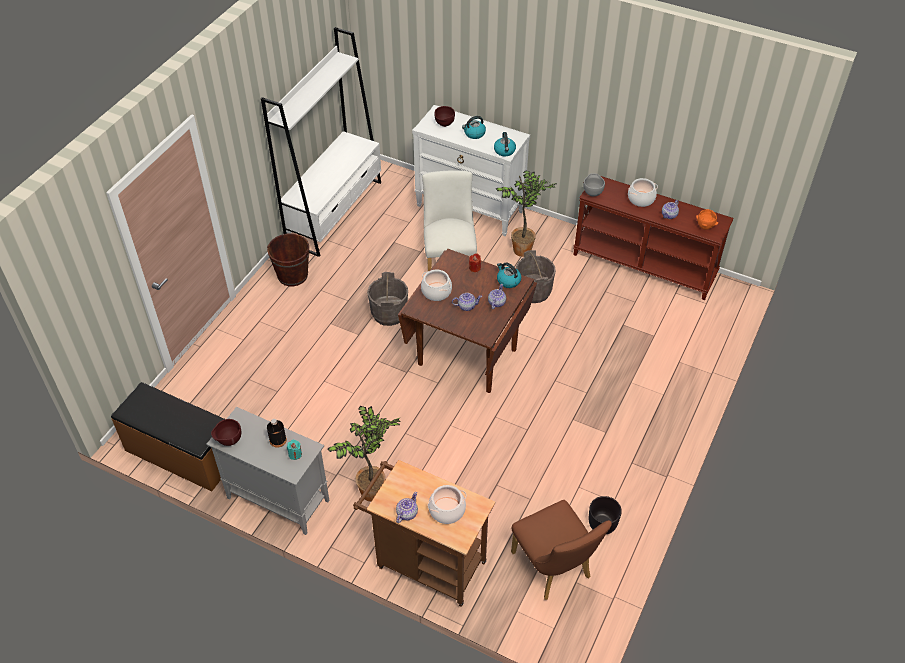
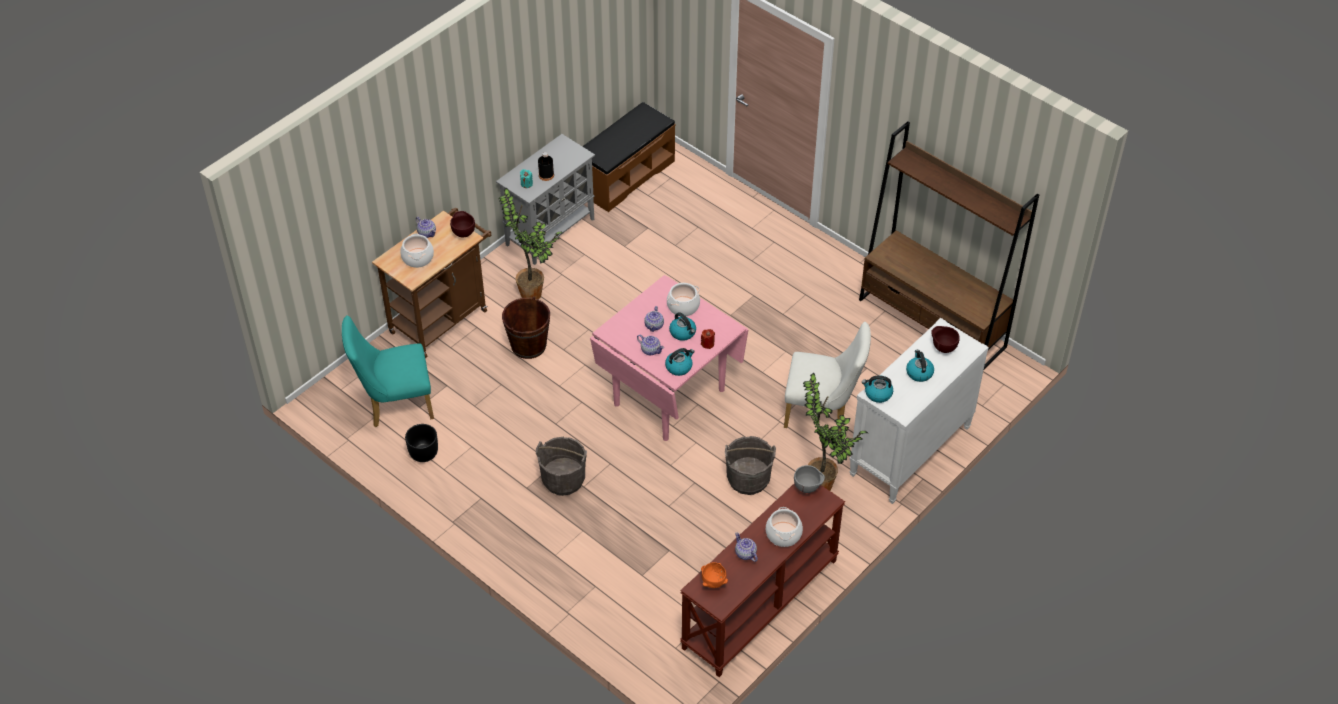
camera: 105 degrees right, 0 degrees up
(229, 441) = (558, 146): brown bowl -> brown bowl (463, 233)
(292, 275) = (834, 275): brown bucket -> brown bucket (528, 345)
(335, 212) = (932, 324): white bookcase -> brown bookcase
(389, 313) = (753, 344): grey bucket -> grey bucket (563, 479)
(467, 357) = (668, 396): brown dining table -> pink dining table
(468, 286) = (683, 333): none -> kettle
(554, 569) = (394, 404): brown chair -> turquoise chair

